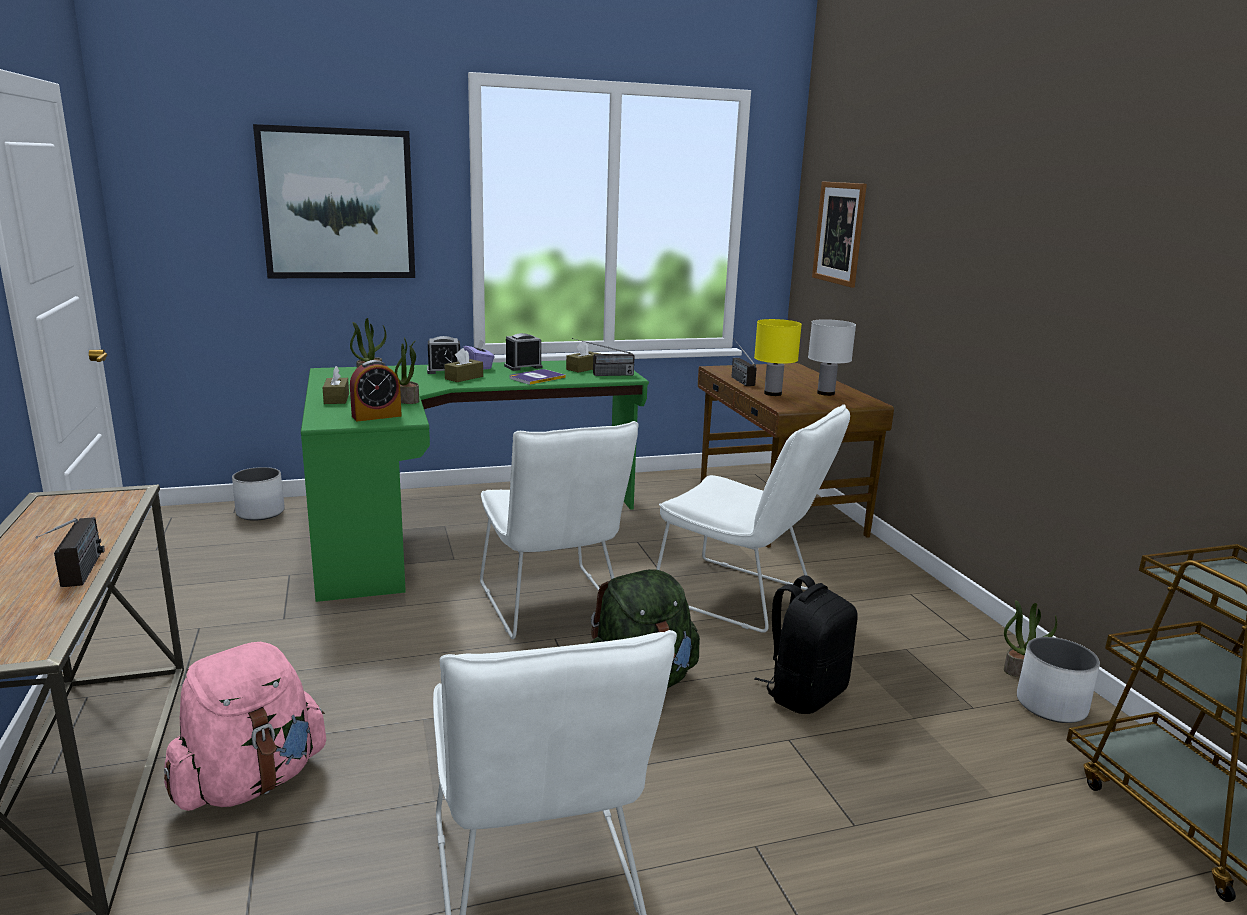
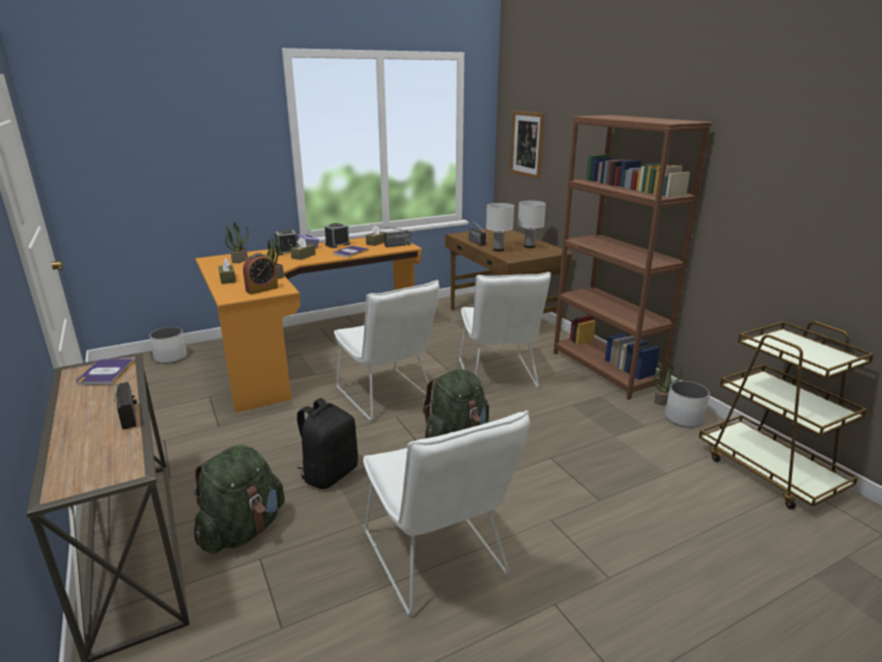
camera: 10 degrees left, 5 degrees up
(93, 506) = (106, 372): none -> book
(251, 782) = (243, 530): pink backpack -> green backpack
(338, 204) = (201, 144): picture -> none
(459, 524) = (308, 351): green desk -> orange desk
(742, 597) = (498, 377): white chair -> white chair turned 60 degrees clockwise
(772, 393) = (498, 249): yellow table lamp -> white table lamp
(804, 693) = (551, 430): black backpack -> black backpack (329, 473)
(930, 607) = (605, 370): none -> brown bookcase

